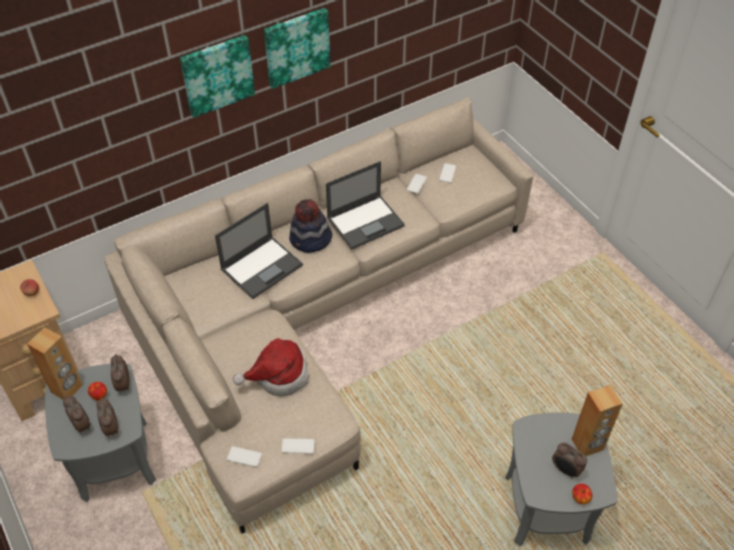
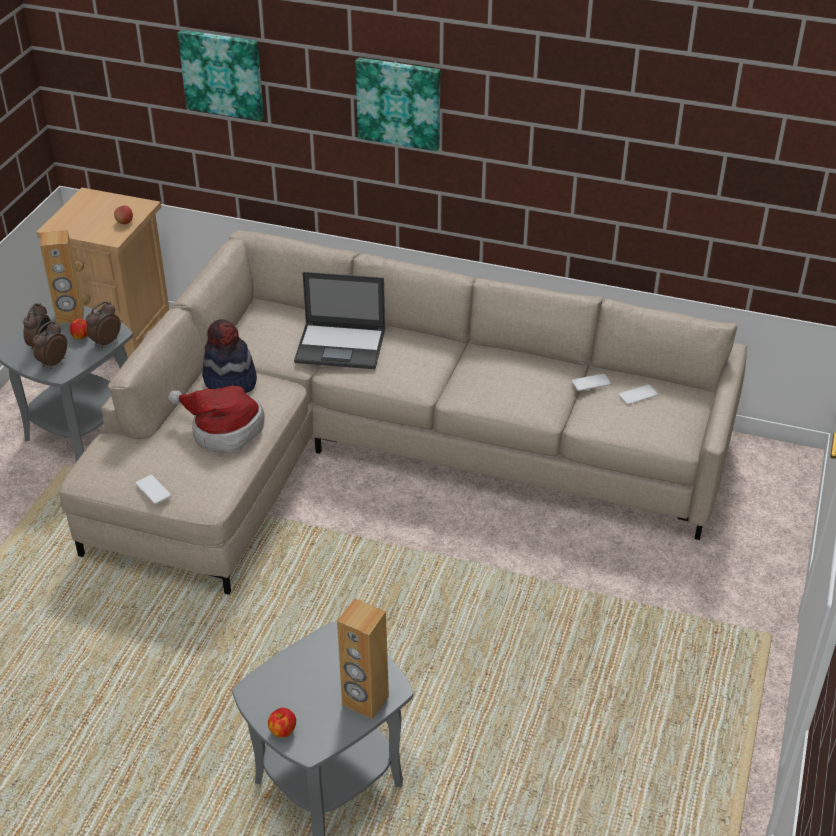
camera: 50 degrees right, 10 degrees down
(244, 457) = (107, 463): phone -> none
(296, 46) = (505, 120): picture -> picture (223, 73)
(310, 240) = (414, 356): hat -> hat (230, 381)
(366, 221) = (487, 377): laptop -> none
(565, 470) = (309, 699): alarm clock -> none

